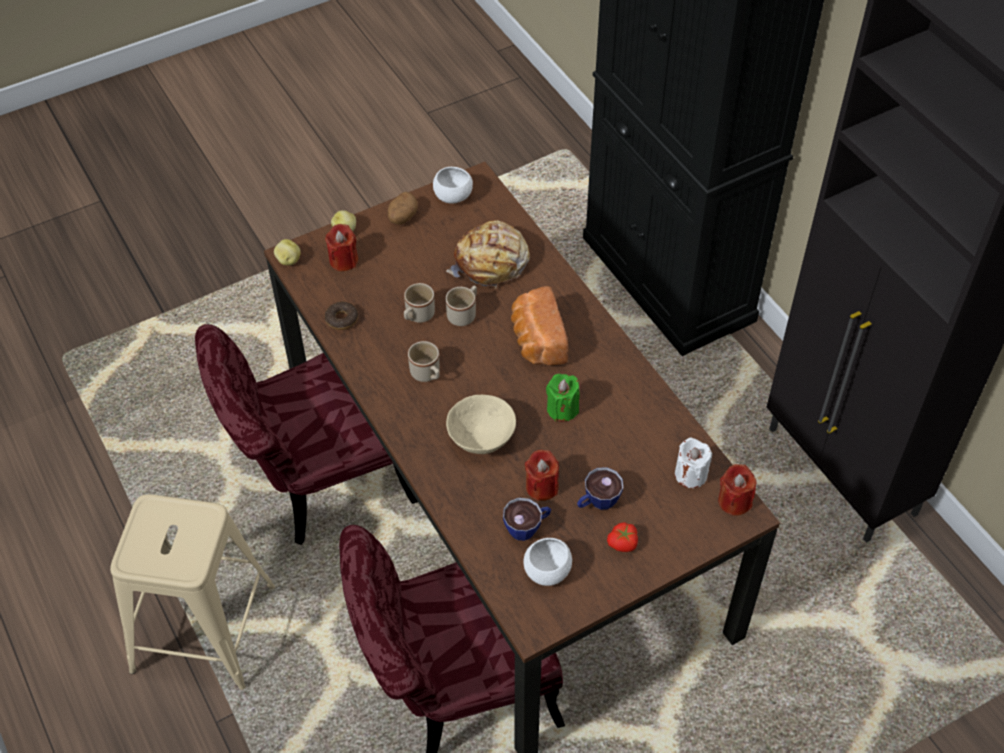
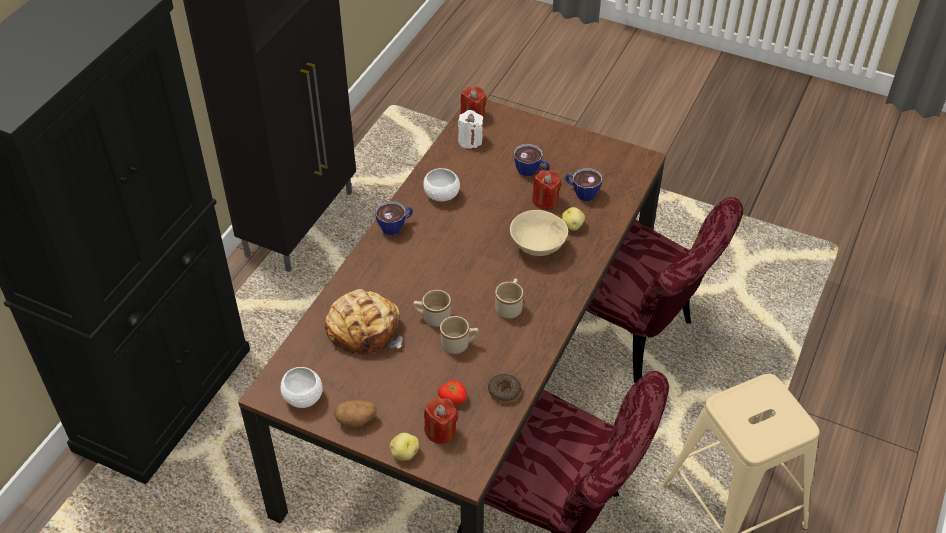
camera: 125 degrees left, 5 degrees down
(288, 260) = (473, 473): potato -> potato (572, 226)
(536, 340) = (423, 263): bread -> none
(547, 571) = (602, 170): white bowl -> white bowl (442, 195)
(562, 409) = (473, 220): green candle -> none
(603, 344) = (396, 226): none -> cup
(623, 543) = (549, 148): tomato -> tomato (453, 398)

